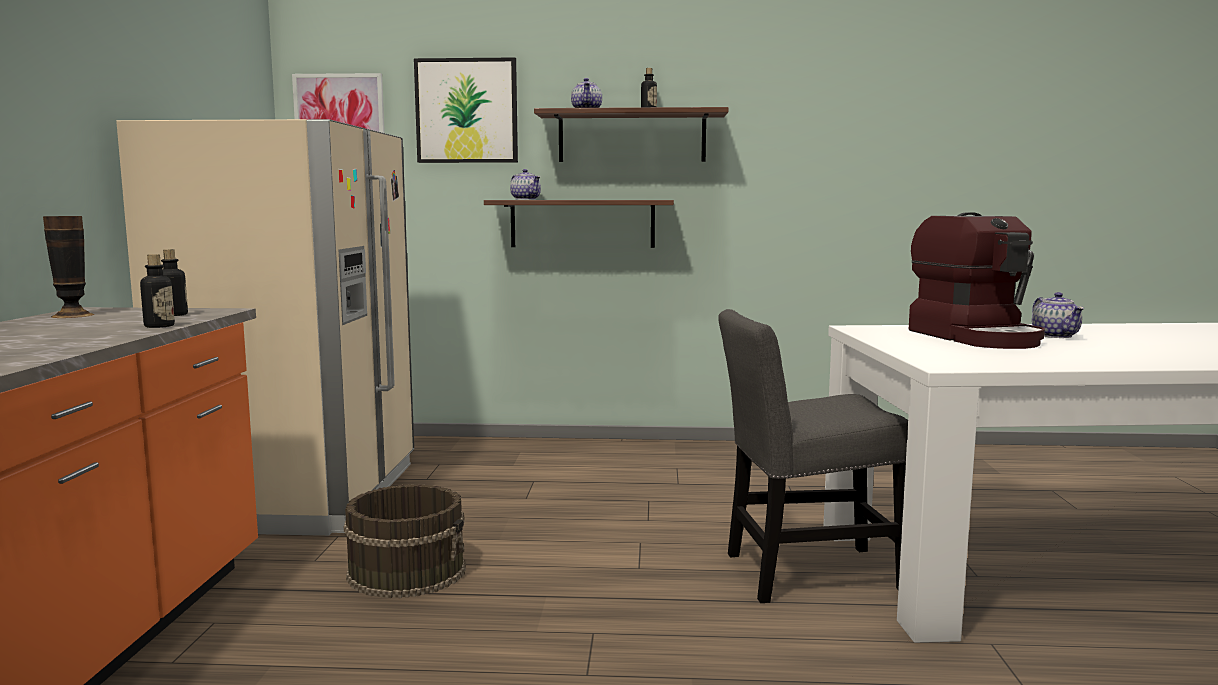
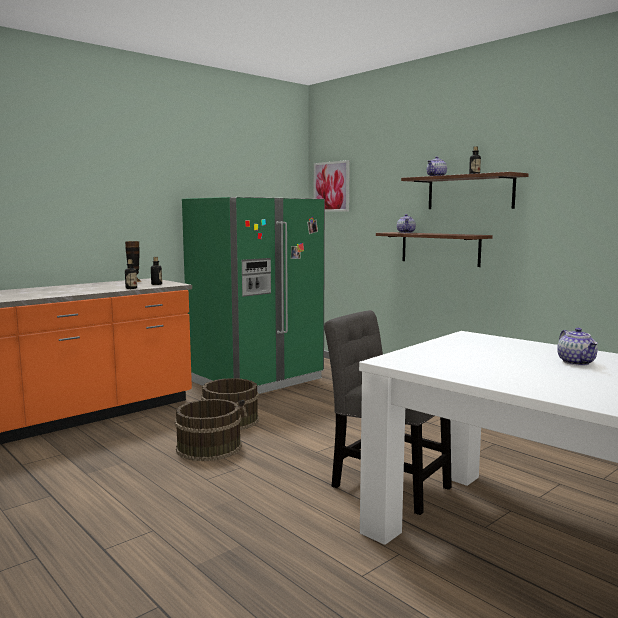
camera: 45 degrees right, 0 degrees up
(299, 496) = (256, 380): beige fridge -> green fridge
(467, 111) = (385, 179): picture -> none
(471, 626) = (208, 447): none -> brown bucket
(977, 337) = (509, 352): coffee machine -> none
(1056, 336) = (576, 362): teapot -> teapot turned 45 degrees counterclockwise

